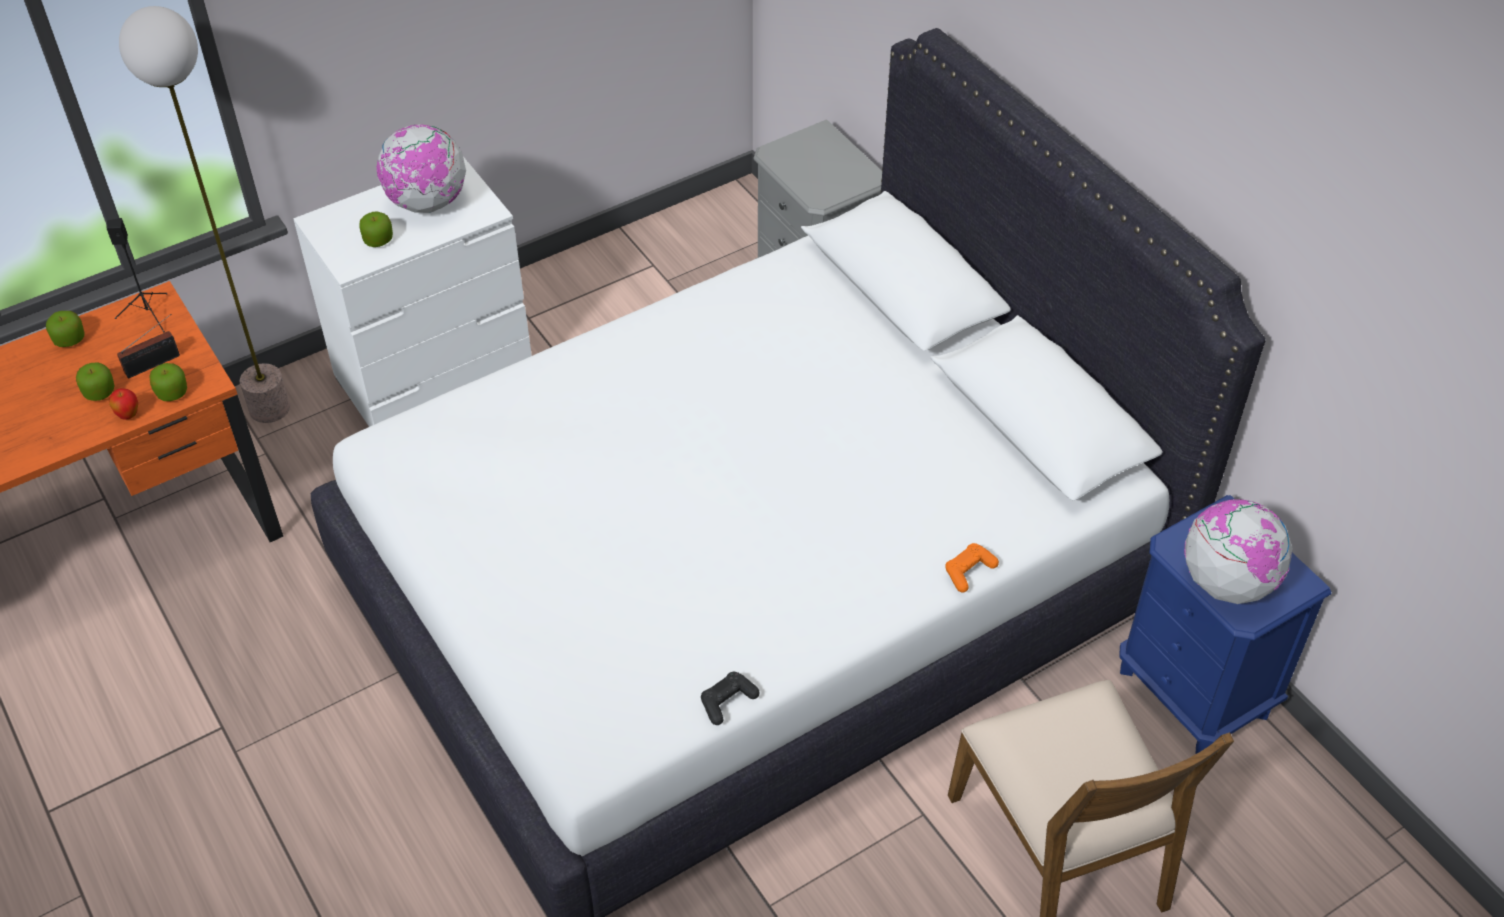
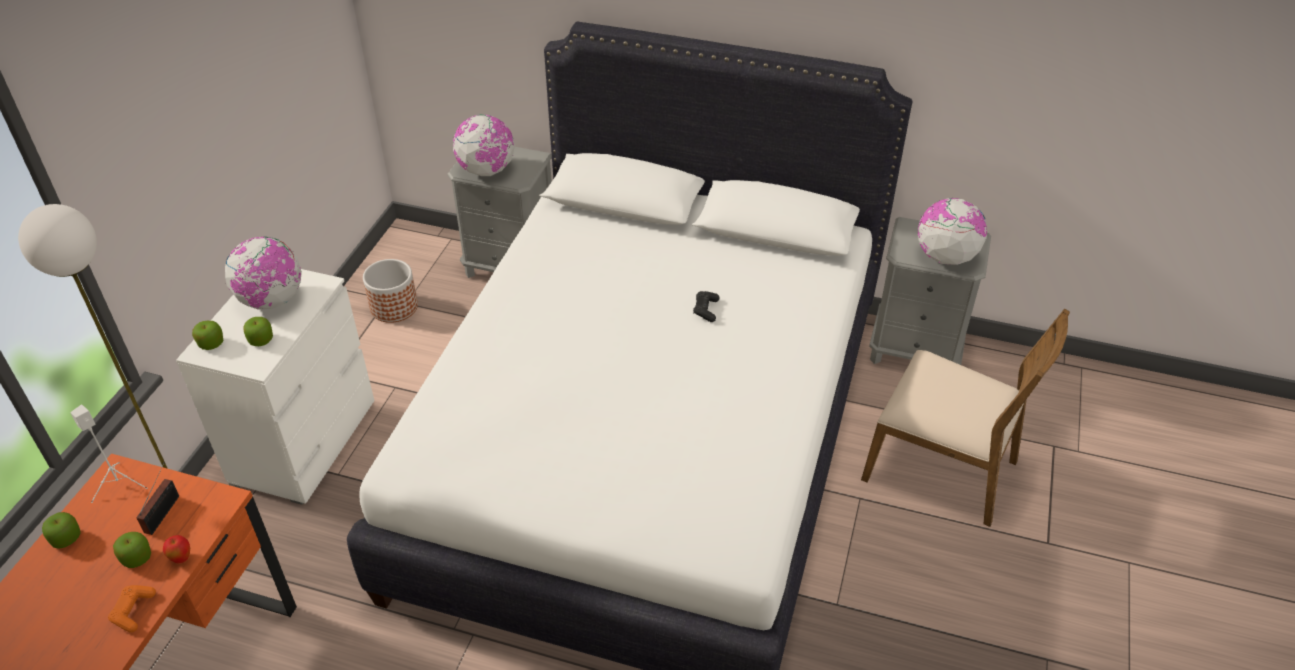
camera: 40 degrees left, 5 degrees down
(148, 314) = (119, 483): black speaker -> white speaker
(172, 392) = (201, 522): apple -> apple (211, 343)
(651, 278) = (394, 307): none -> planter
(727, 701) = (788, 470): black game controller -> black game controller (706, 310)
(799, 166) = (487, 170): none -> globe
(969, 571) = (830, 323): orange game controller -> orange game controller (133, 611)
(1194, 692) = (916, 350): blue nightstand -> grey nightstand

